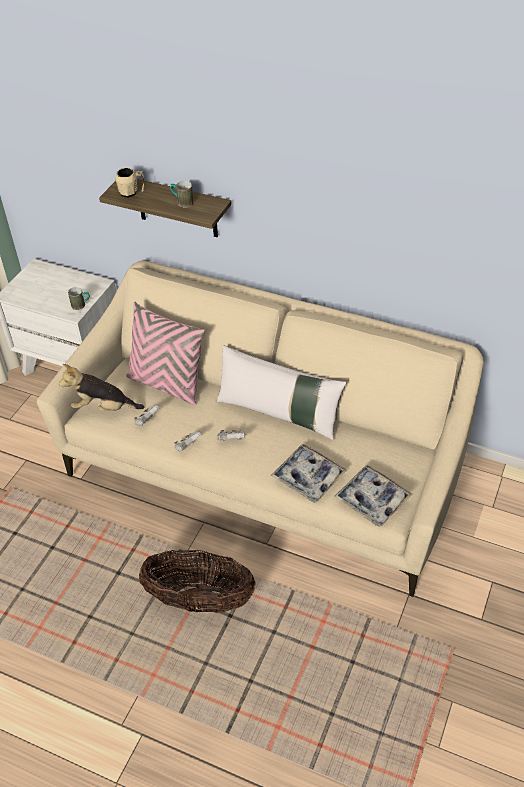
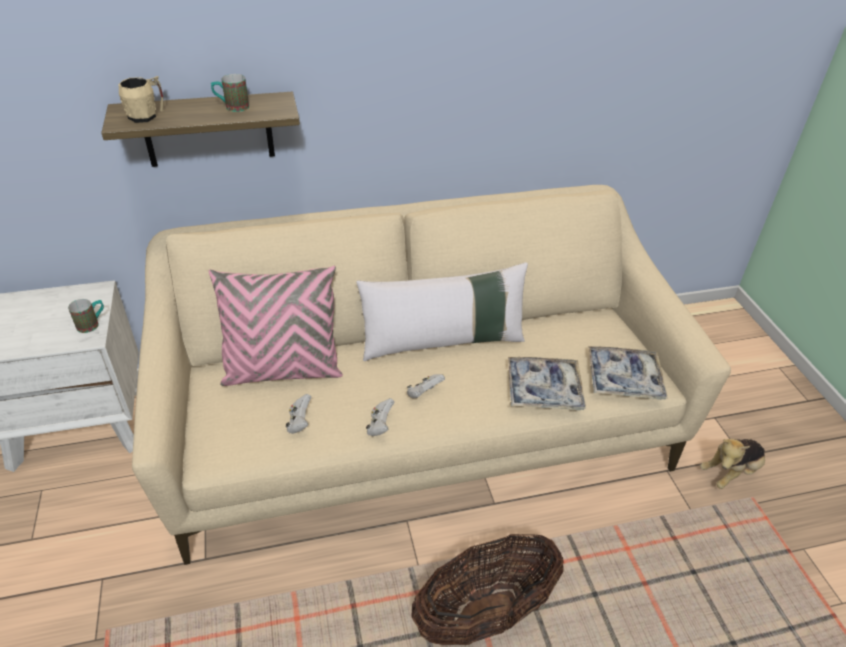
camera: 40 degrees left, 5 degrees down
(103, 408) = (224, 436): plush toy -> plush toy (730, 472)

